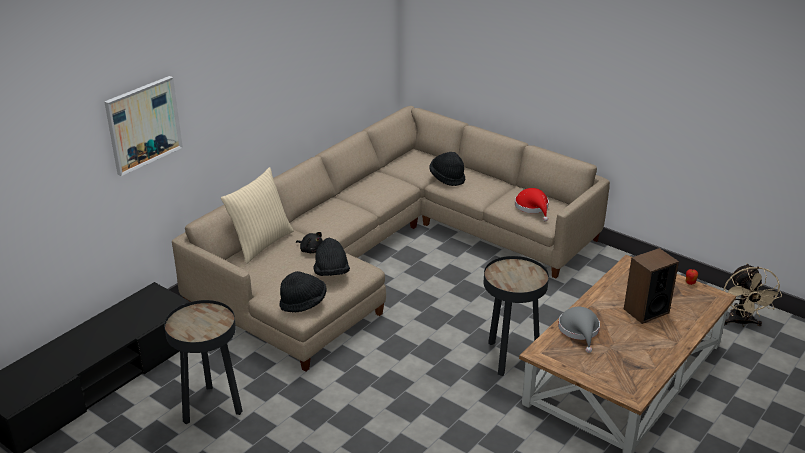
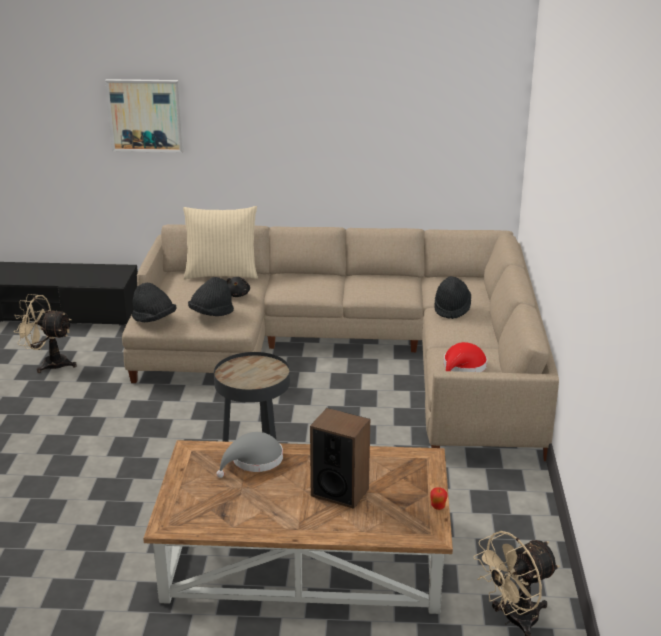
camera: 55 degrees right, 5 degrees down
(212, 408) = (49, 363): black side table -> beige fan

